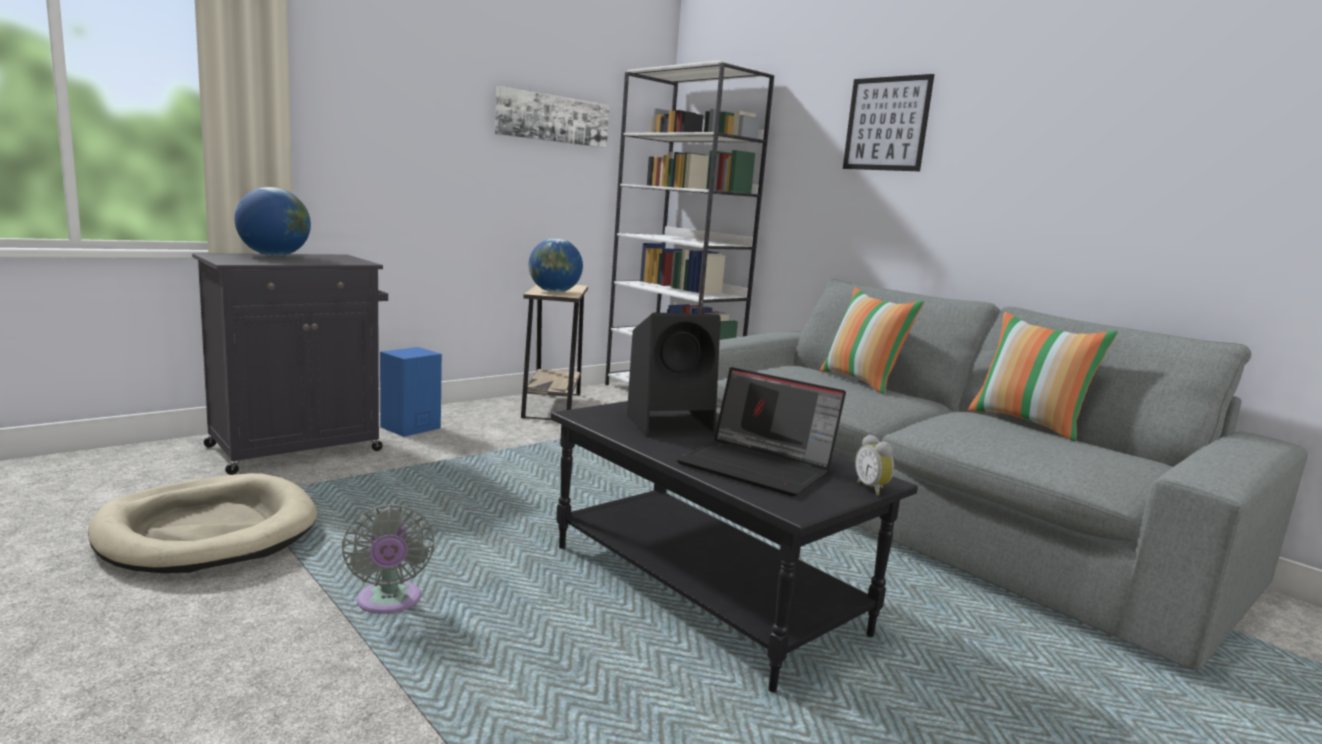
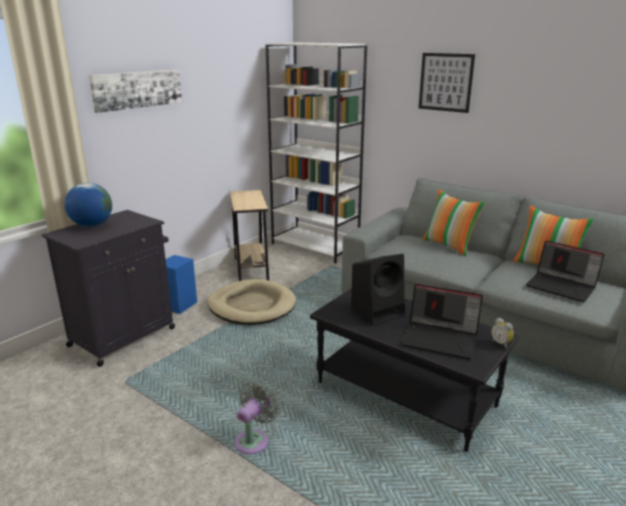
camera: 10 degrees left, 10 degrees up
(208, 531) = (120, 412): beige dog bed -> beige dog bed (251, 306)
(389, 603) = (254, 440): grey fan -> grey fan turned 120 degrees counterclockwise
(553, 118) = (226, 86): picture -> picture (137, 89)
(554, 292) = (249, 204): globe -> none
(1042, 444) = (562, 286): none -> laptop

